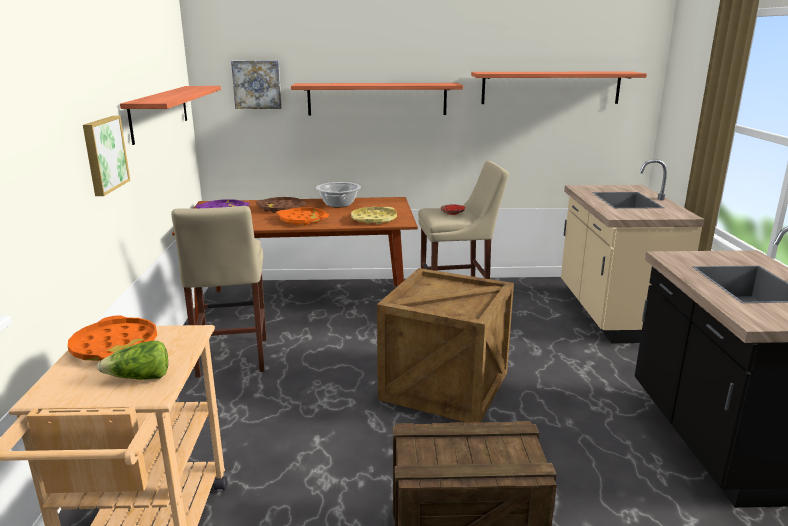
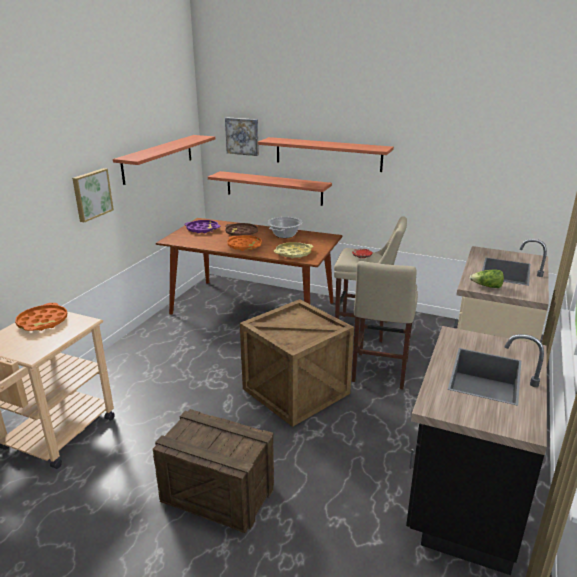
camera: 25 degrees right, 5 degrees up
(140, 378) = (35, 345): lettuce -> lettuce (487, 286)
(231, 359) = (177, 336): beige stool -> beige stool (379, 372)
(551, 87) = (475, 157): shelf -> shelf (273, 188)

